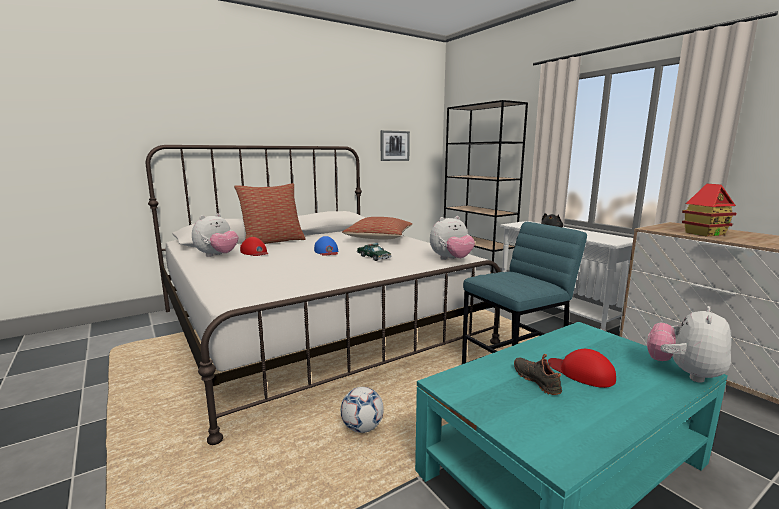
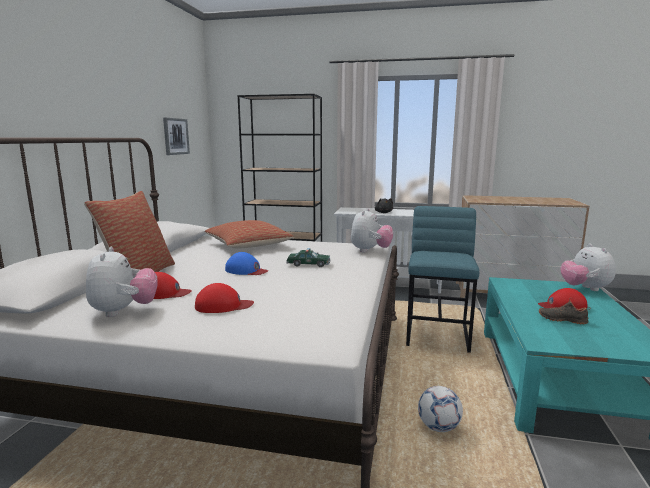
camera: 45 degrees left, 0 degrees up
(256, 265) = (223, 306): none -> red cap
(704, 233) = (505, 200): toy house -> none

